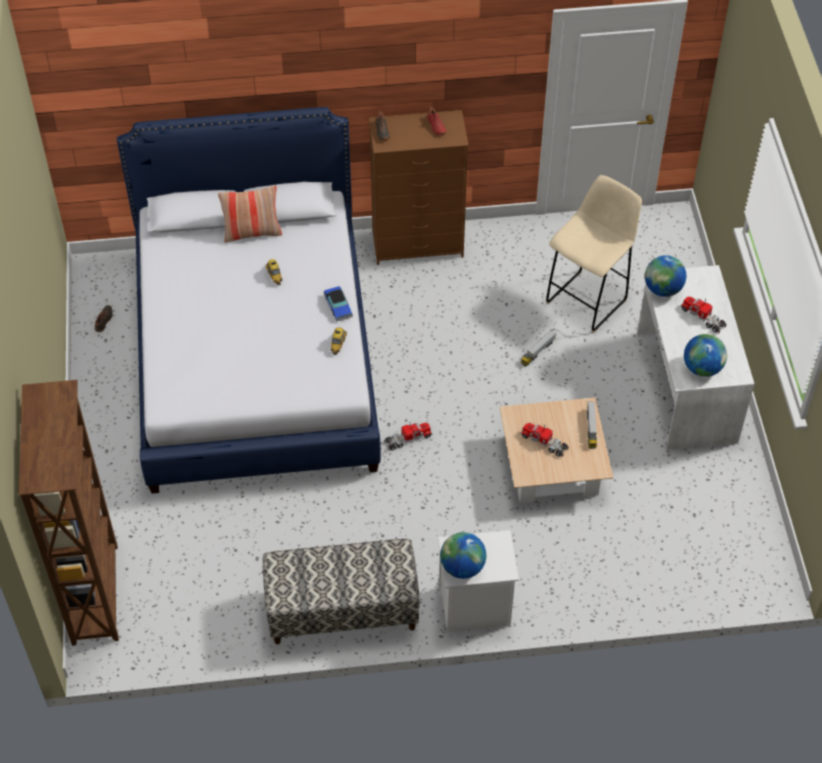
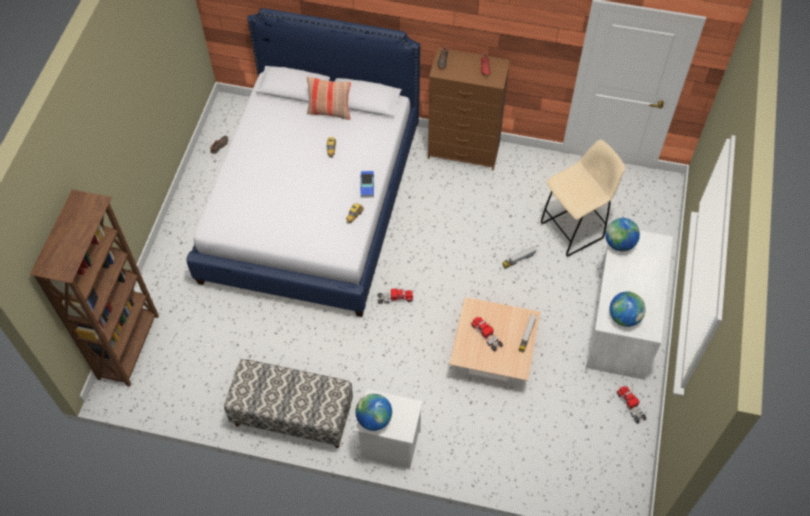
camera: 20 degrees right, 5 degrees up
(703, 317) = (642, 276): toy truck -> toy truck (631, 406)

